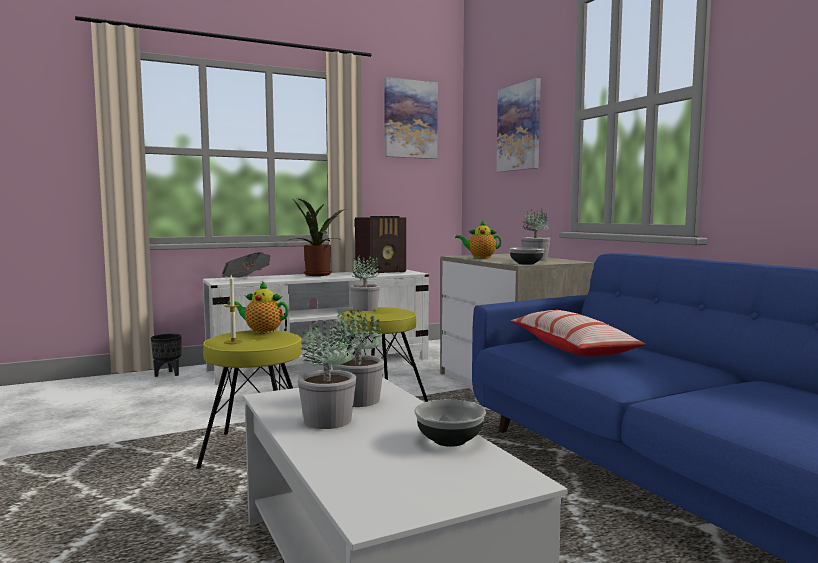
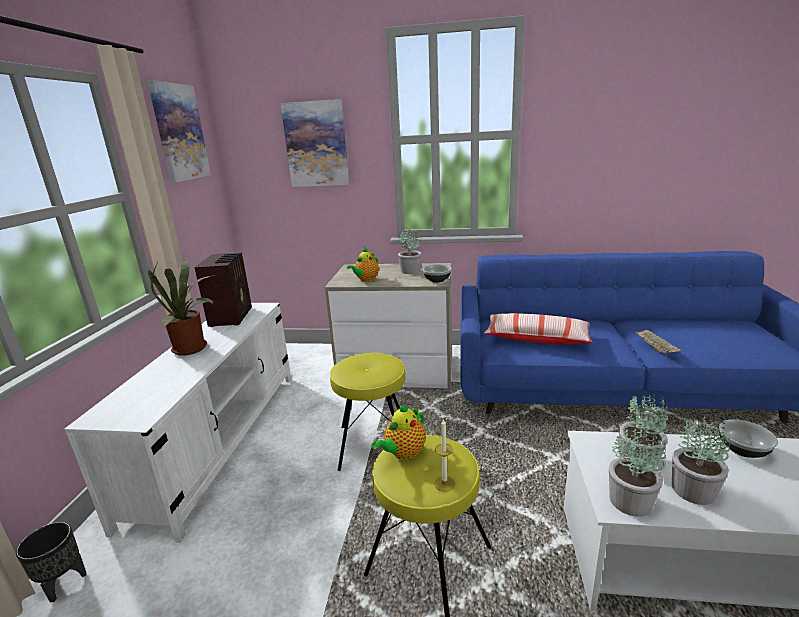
camera: 55 degrees left, 15 degrees up
(246, 279) = (145, 398): newspaper -> none
(365, 309) = (348, 370): potted plant -> potted plant (631, 501)
(681, 393) = (654, 348): none -> beige tray

